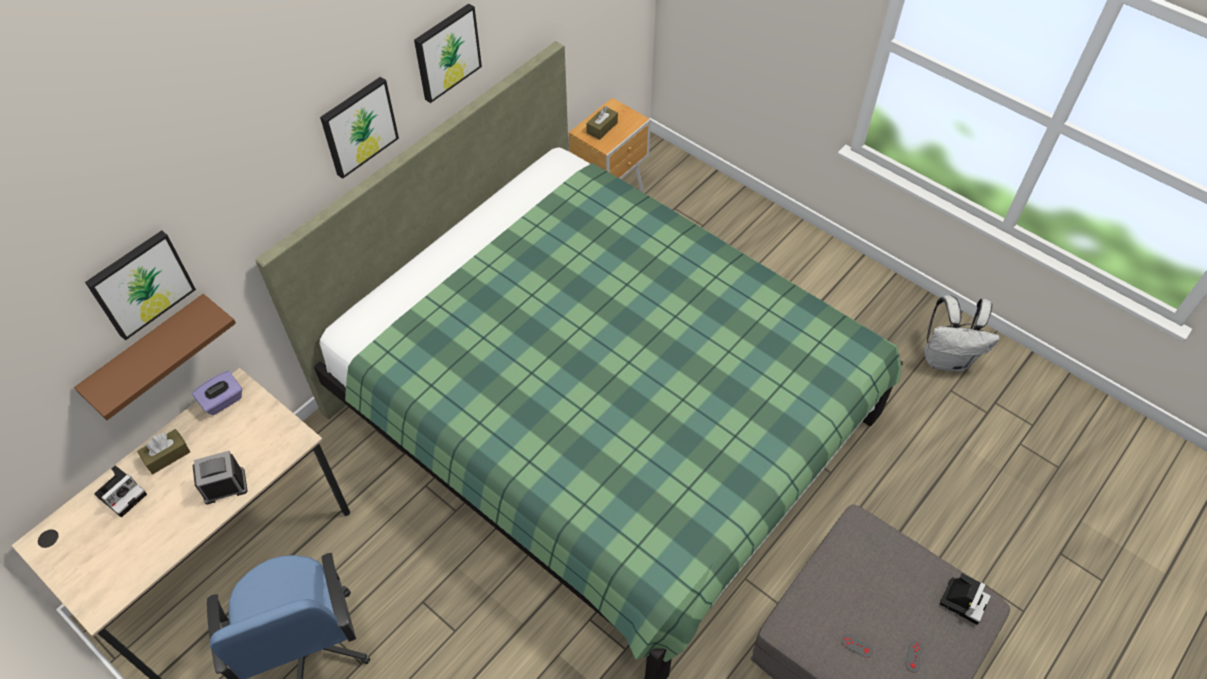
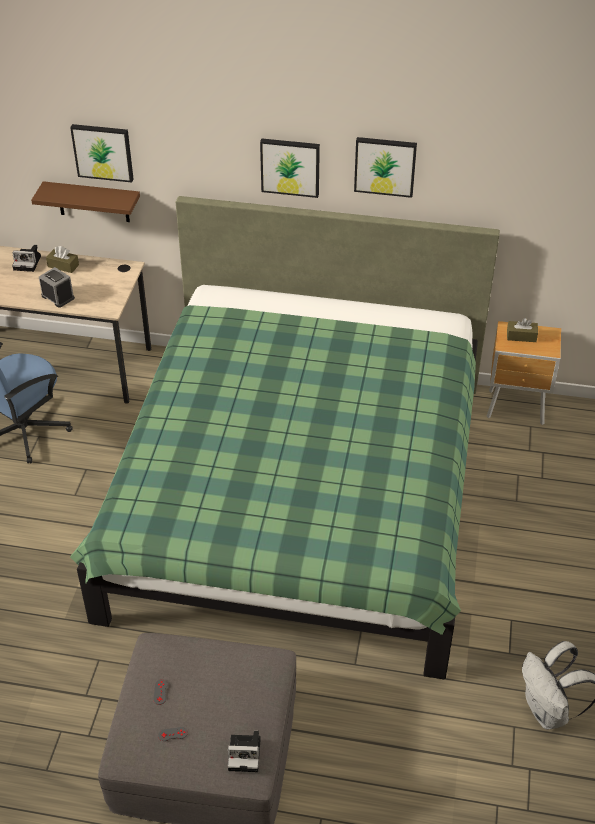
camera: 60 degrees right, 10 degrees down
(223, 401) = (115, 267): purple tissue box -> none

